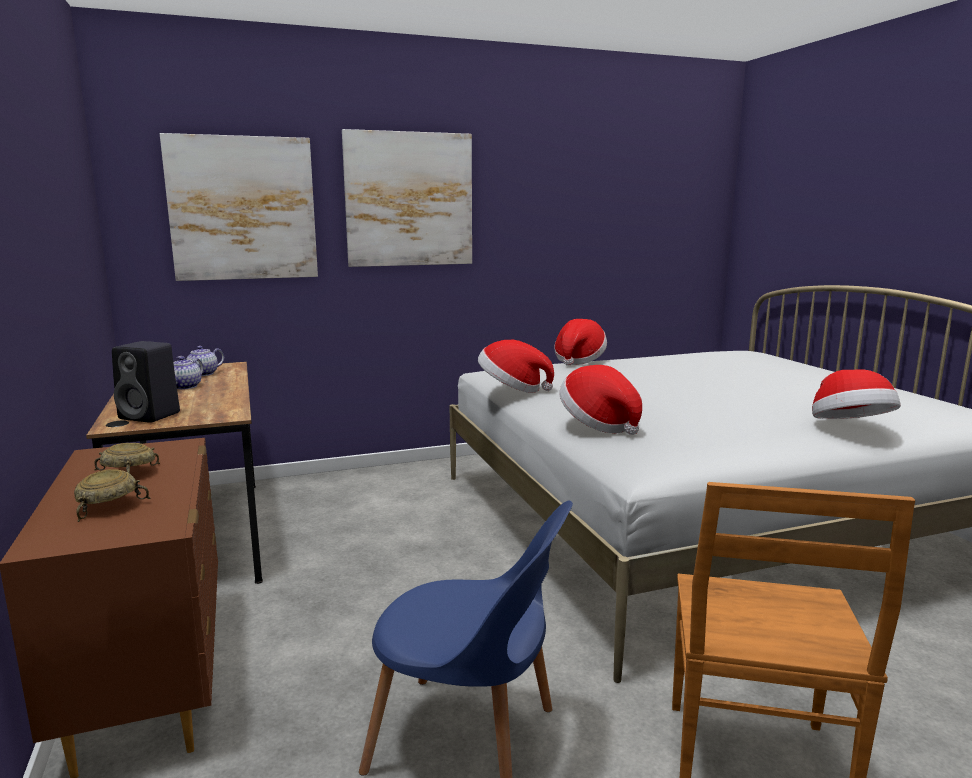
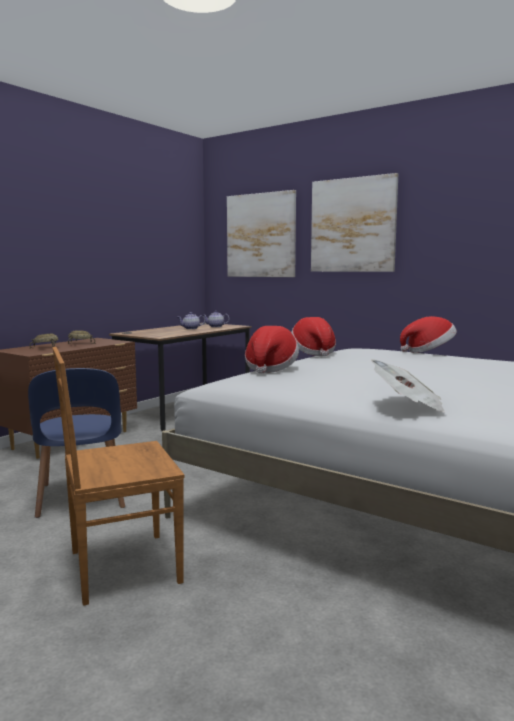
camera: 55 degrees right, 5 degrees down
(151, 416) = (142, 332): black speaker -> none
(849, 427) = (408, 405): hat -> newspaper

